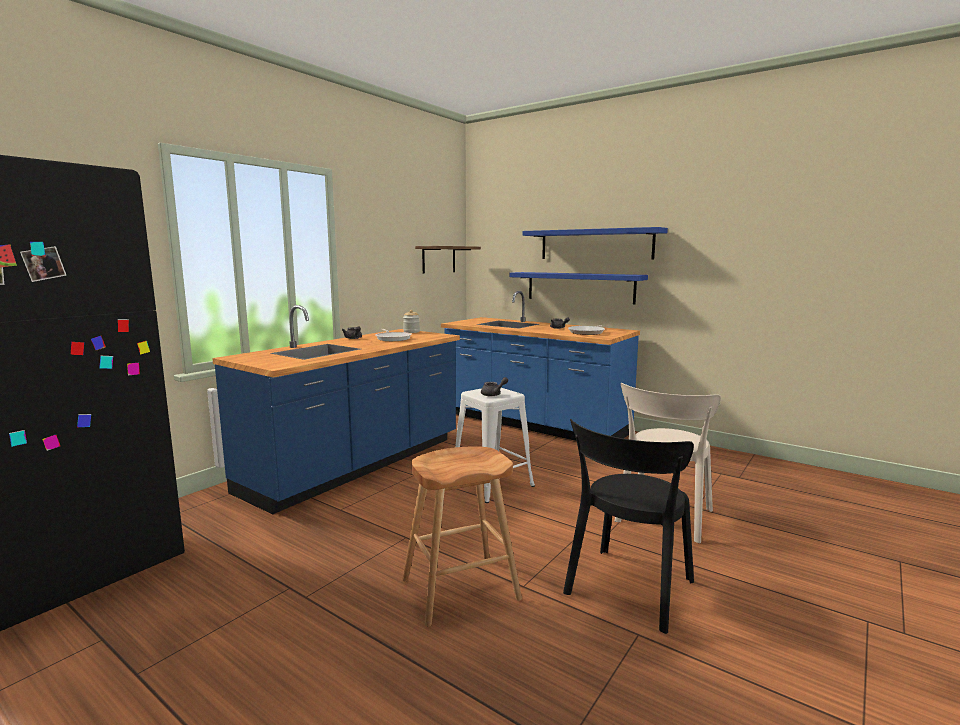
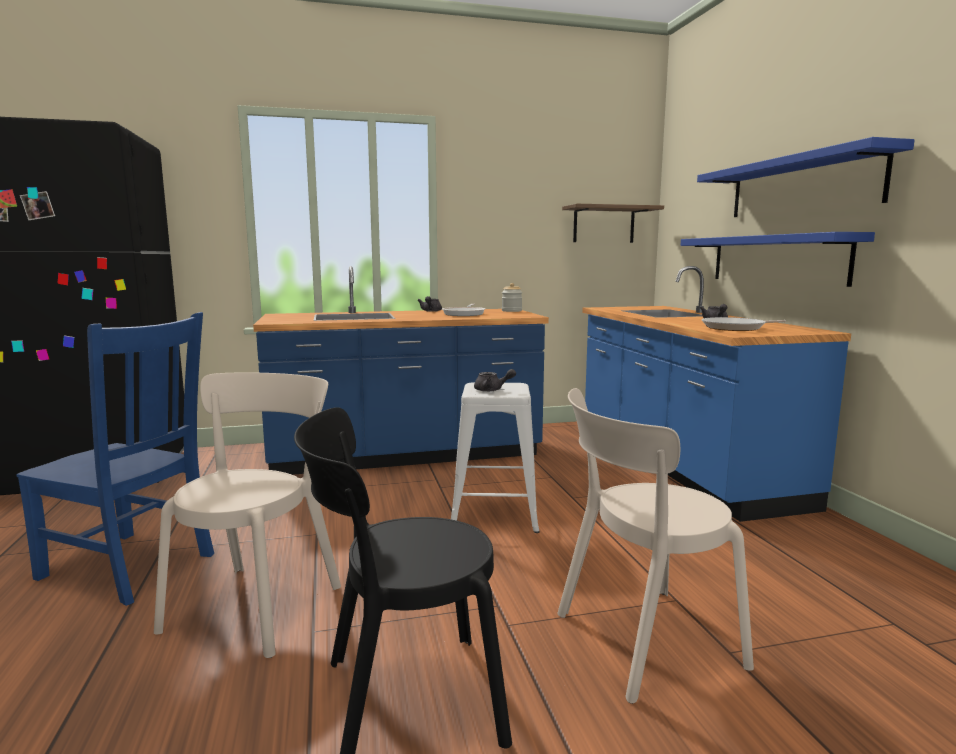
camera: 40 degrees right, 0 degrees up
(309, 617) = (131, 567): none -> blue chair
(459, 590) = (258, 603): brown stool -> beige chair

